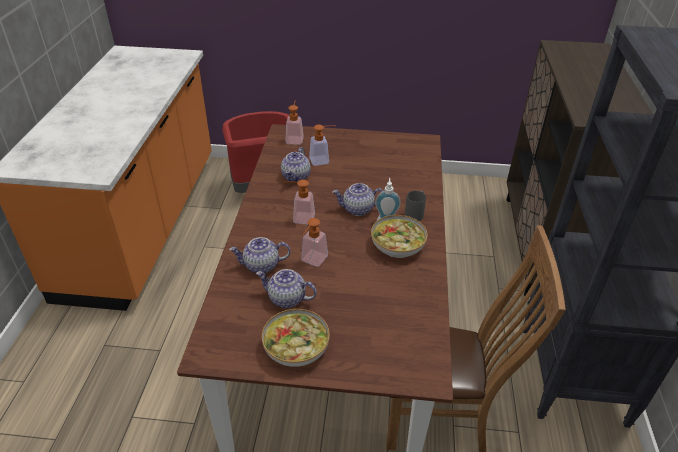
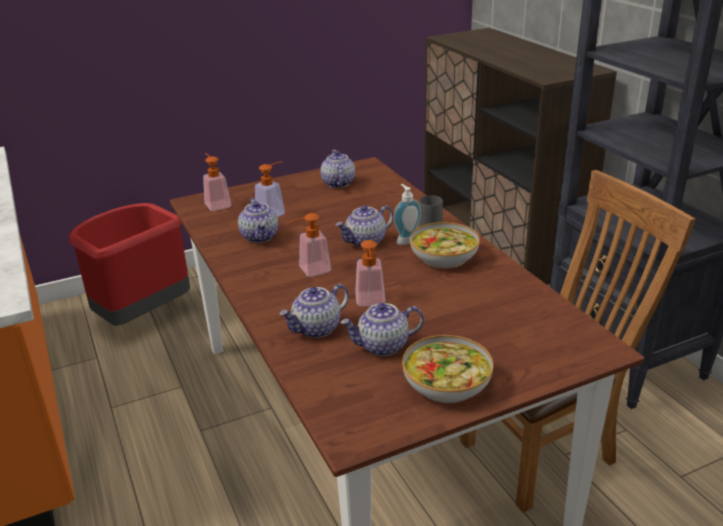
camera: 30 degrees left, 10 degrees down
(389, 150) = (337, 183): none -> teapot

